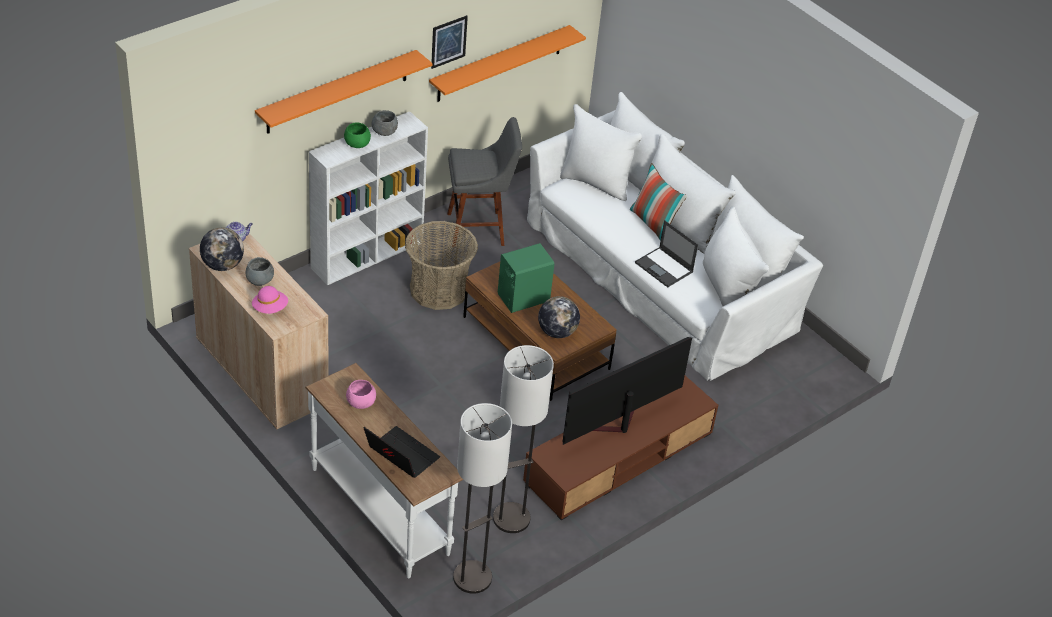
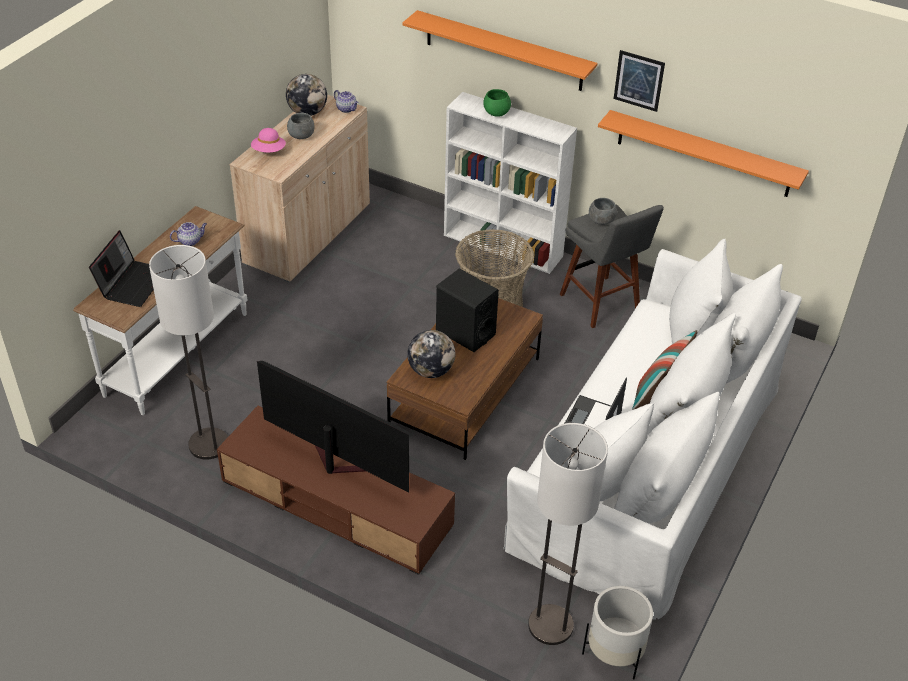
camera: 70 degrees right, 0 degrees up
(360, 403) = (190, 241): pink bowl -> teapot
(384, 132) = (529, 122): grey bowl -> grey bowl (601, 221)
(472, 578) = (119, 439): floor lamp -> floor lamp (550, 625)
(523, 298) = (465, 333): green speaker -> black speaker
(818, 361) = (614, 654): none -> white planter

